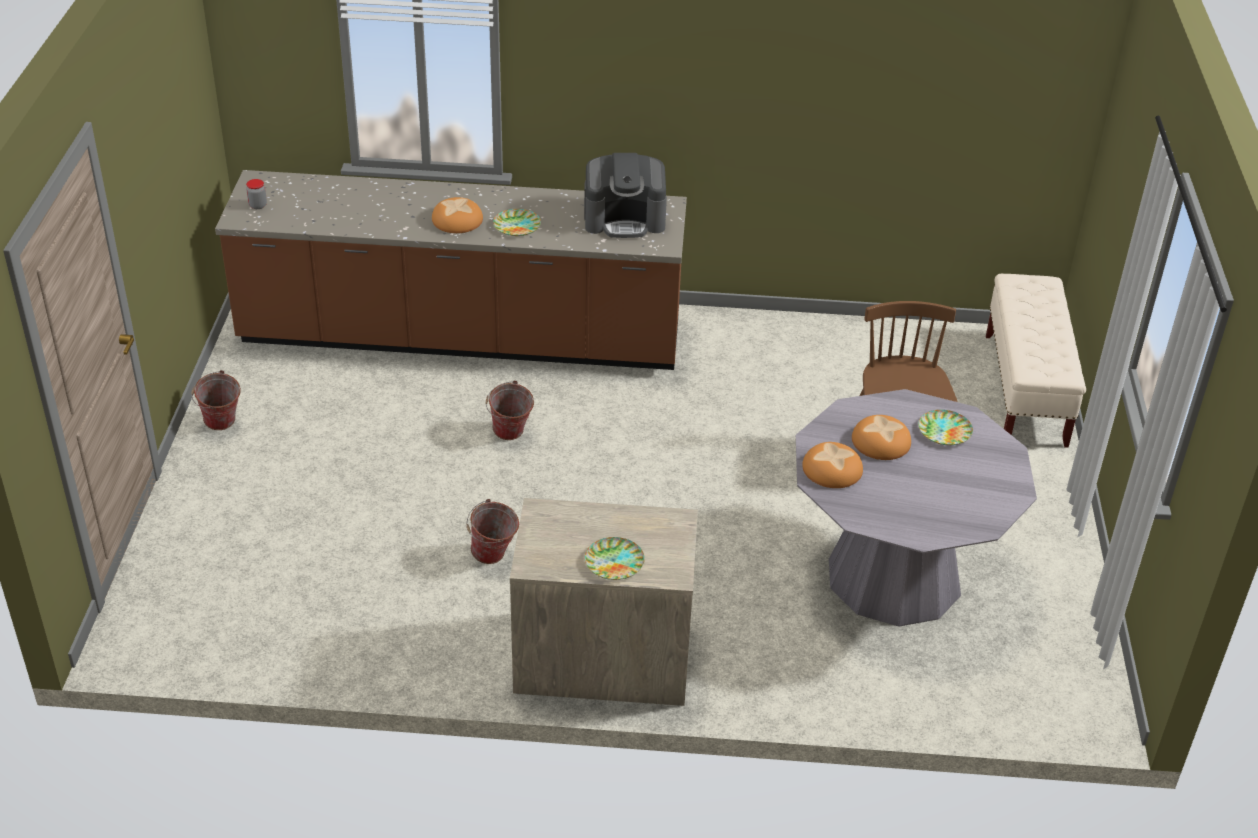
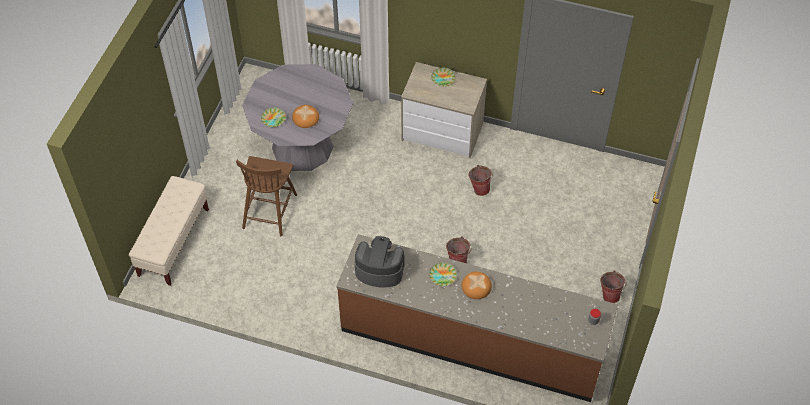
camera: 165 degrees left, 15 degrees up
(832, 469) = (334, 107): bread -> none

